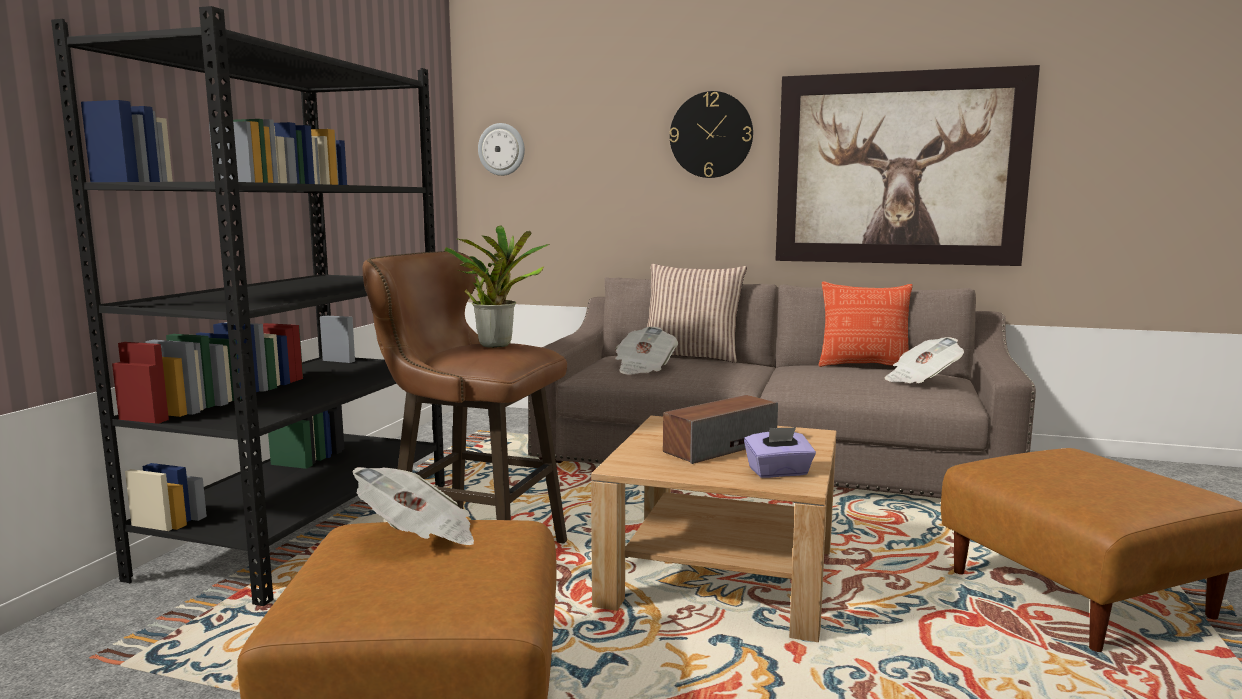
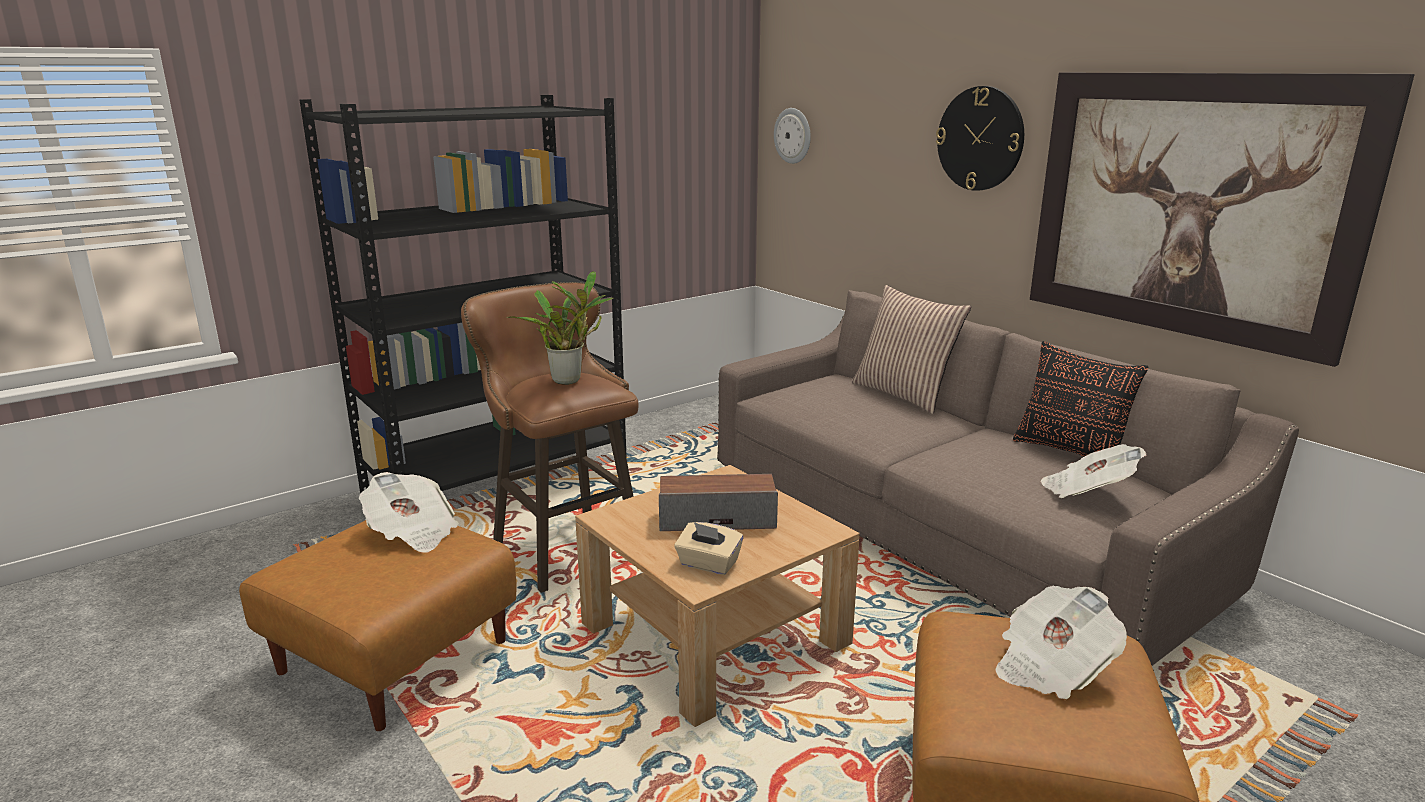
camera: 35 degrees right, 10 degrees up
(643, 368) = (823, 402): newspaper -> newspaper (1051, 667)
(778, 472) = (708, 564): purple tissue box -> beige tissue box
(863, 365) = (1070, 452): orange pillow -> black pillow

